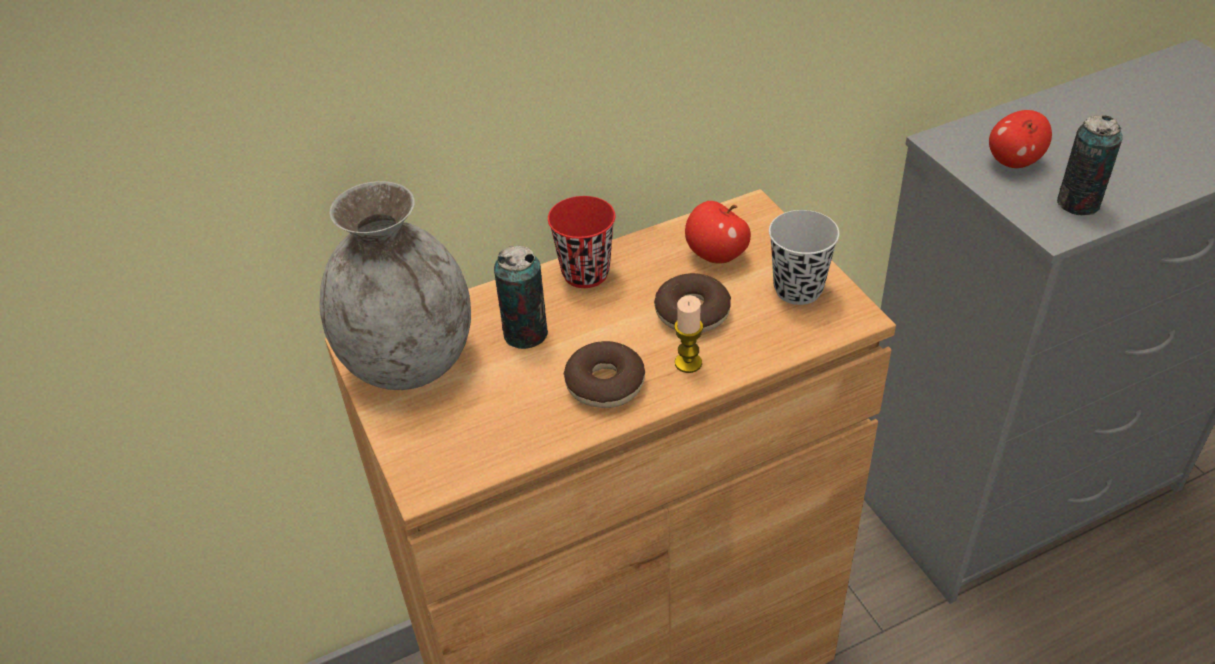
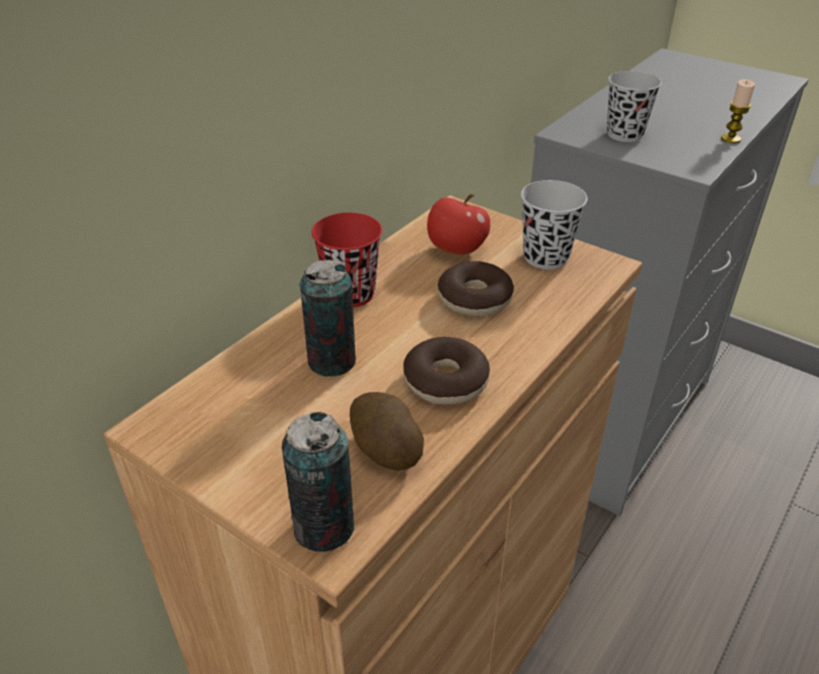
camera: 30 degrees left, 5 degrees down
(410, 362) = (225, 425): grey vase -> none
(513, 425) = (385, 449): none -> potato
(688, 363) = (506, 340): candle -> candle (730, 139)
(1013, 162) = (624, 134): apple -> black cup
(1078, 203) = (692, 150): can -> can (324, 527)

